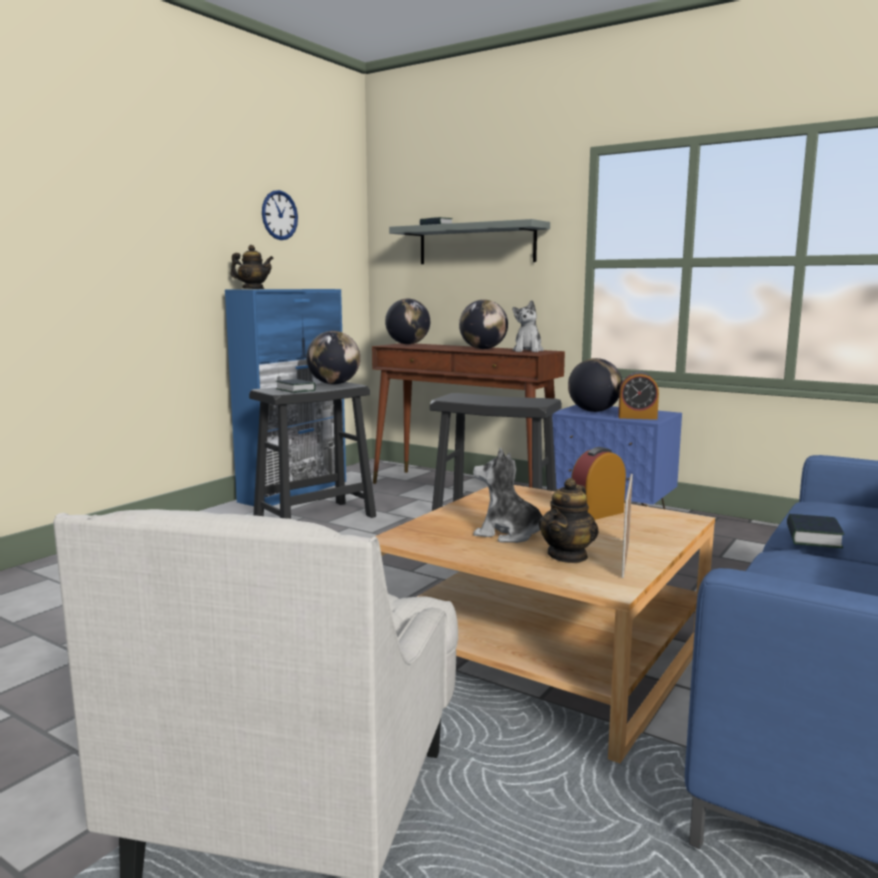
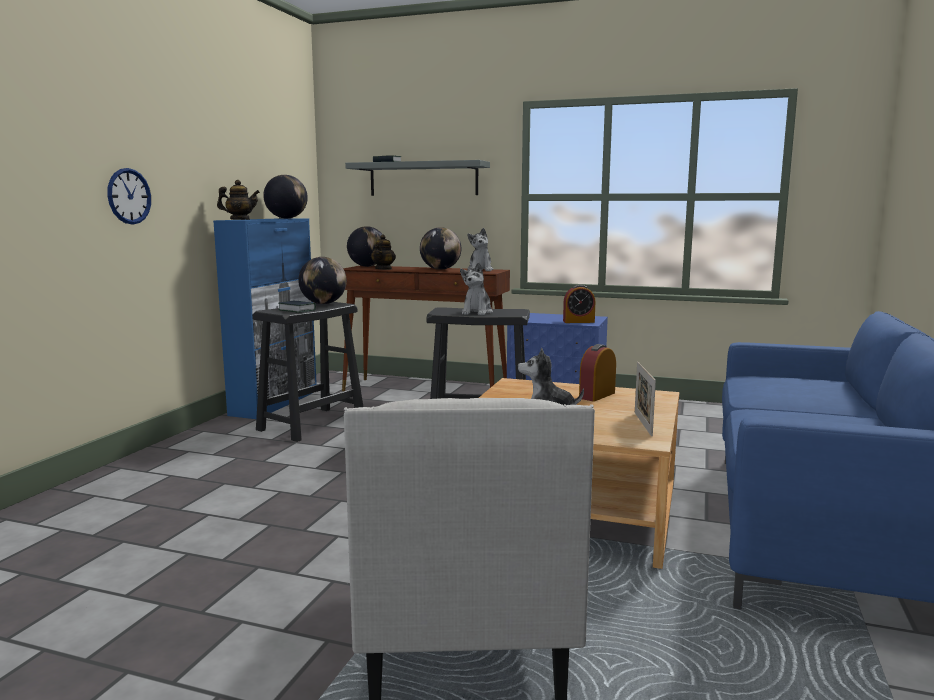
camera: 15 degrees left, 0 degrees up
(279, 215) = (251, 151): wall clock -> wall clock (129, 196)
(492, 400) = (477, 312): none -> plush toy
(568, 556) = (602, 425): teapot -> teapot (384, 269)
(594, 411) = (541, 318): globe -> globe (286, 218)
(813, 538) = (760, 399): book -> none

